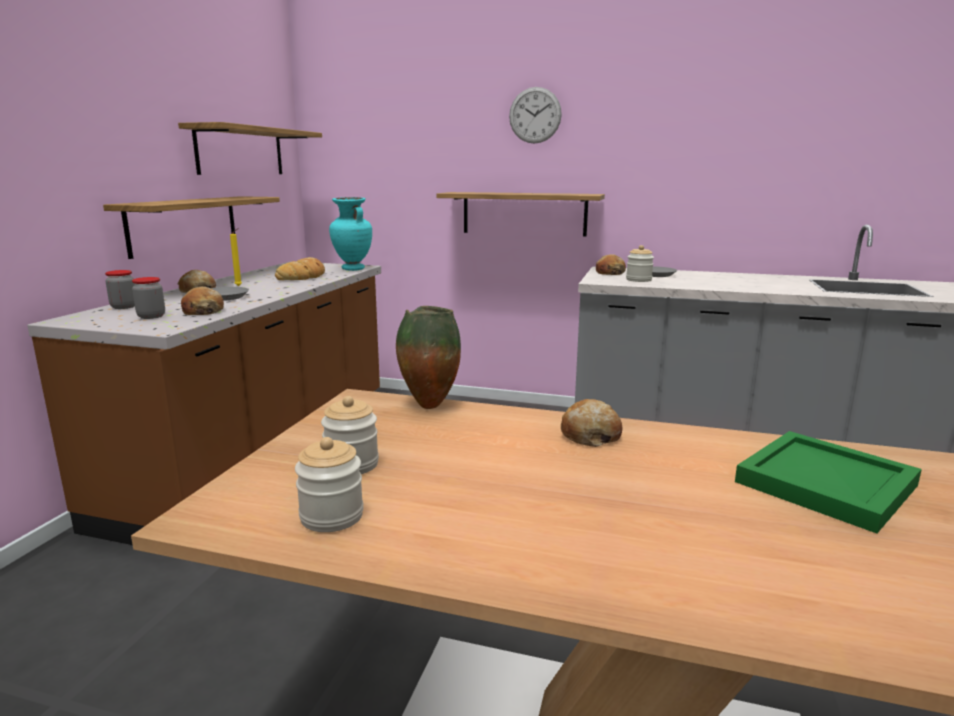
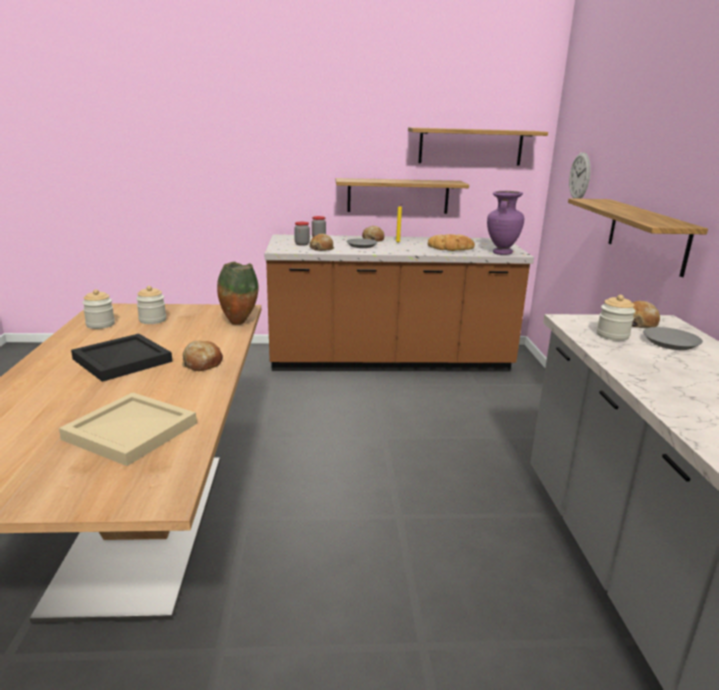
camera: 70 degrees right, 5 degrees up
(352, 269) = (501, 253): turquoise vase -> purple vase
(535, 115) = (677, 121): wall clock -> wall clock (579, 176)
(559, 490) = (124, 360): none -> black tray
(822, 483) = (131, 430): green tray -> beige tray

